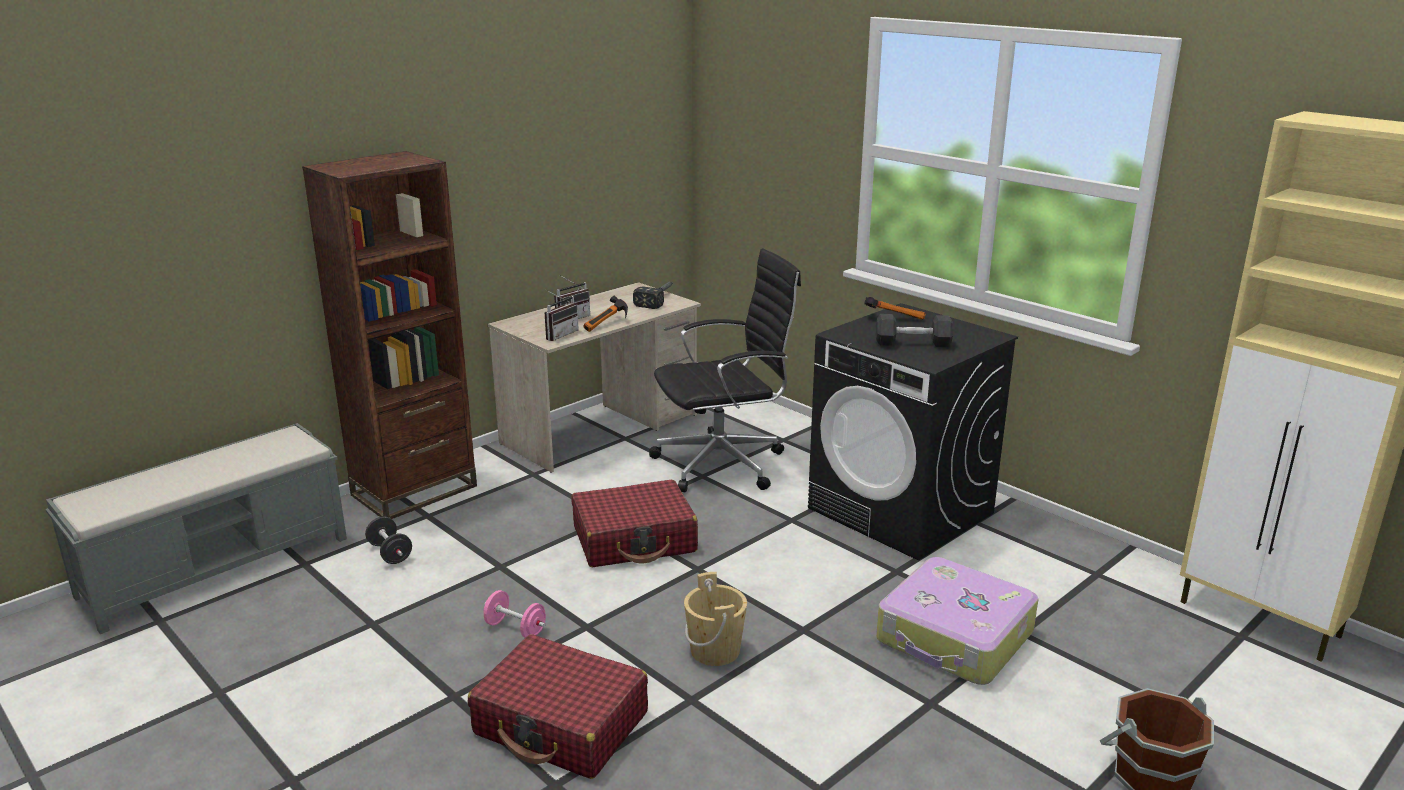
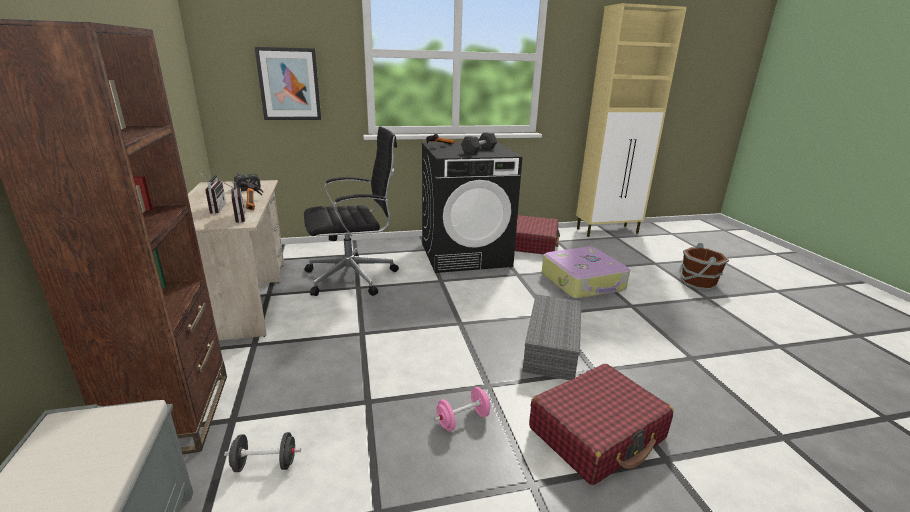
camera: 60 degrees left, 0 degrees up
(635, 539) = (401, 333): red suitcase -> red suitcase (534, 243)
(715, 650) = (550, 346): beige bucket -> grey storage box
(724, 463) = (354, 277): black office chair -> black office chair turned 60 degrees clockwise
(775, 178) = (289, 84): none -> picture

